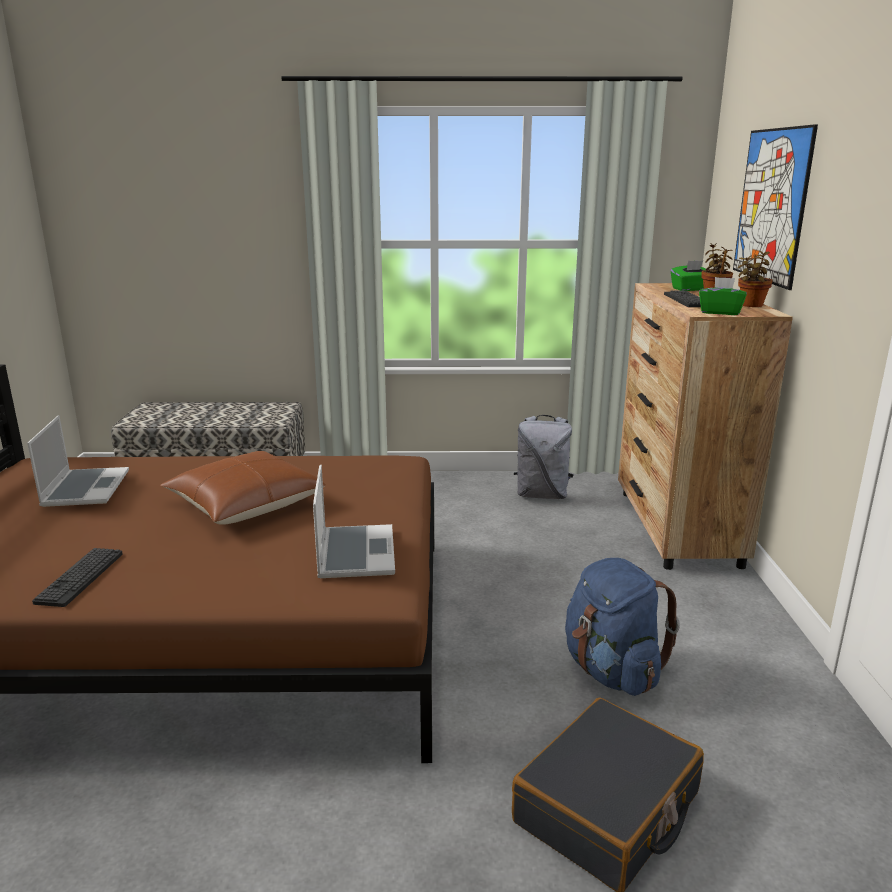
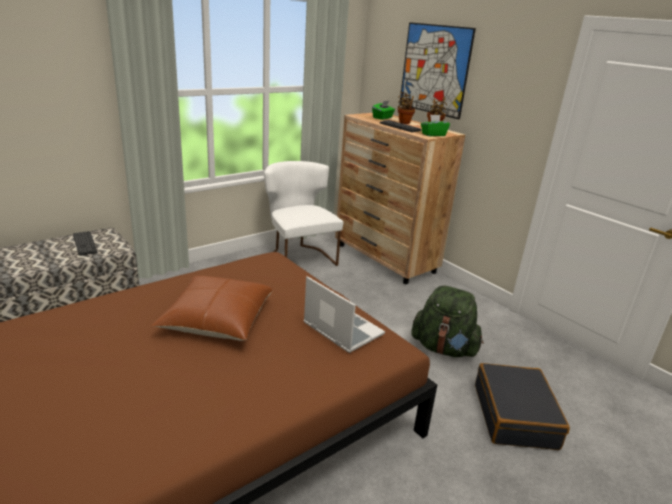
camera: 40 degrees left, 5 degrees up
(80, 577) = (189, 420): keyboard -> keyboard (84, 243)
(85, 488) = (62, 350): laptop -> none
(542, 495) = (298, 257): grey backpack -> white chair
(611, 671) = (444, 348): blue backpack -> green backpack

